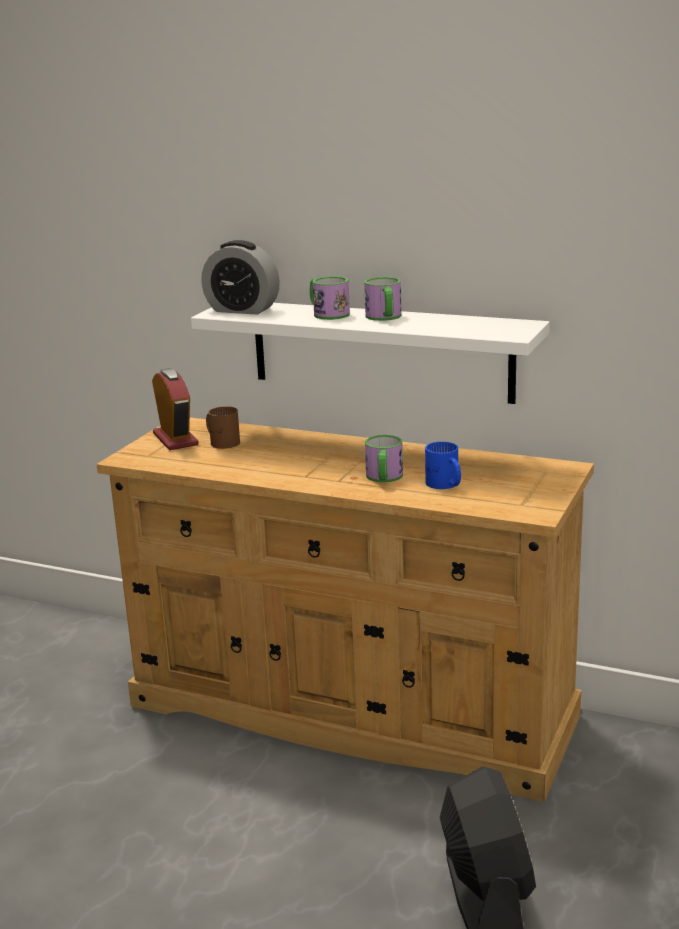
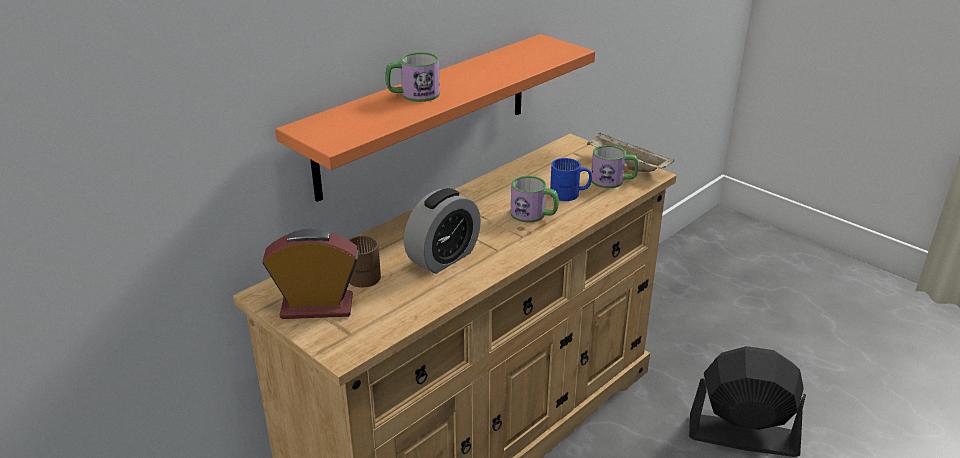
camera: 70 degrees left, 10 degrees up
(242, 310) = (340, 127): alarm clock -> alarm clock (443, 258)
(380, 350) = (425, 114): white shelf -> orange shelf
(384, 317) = (460, 77): mug -> mug (613, 181)
(544, 499) = (626, 165): none -> beige tray

